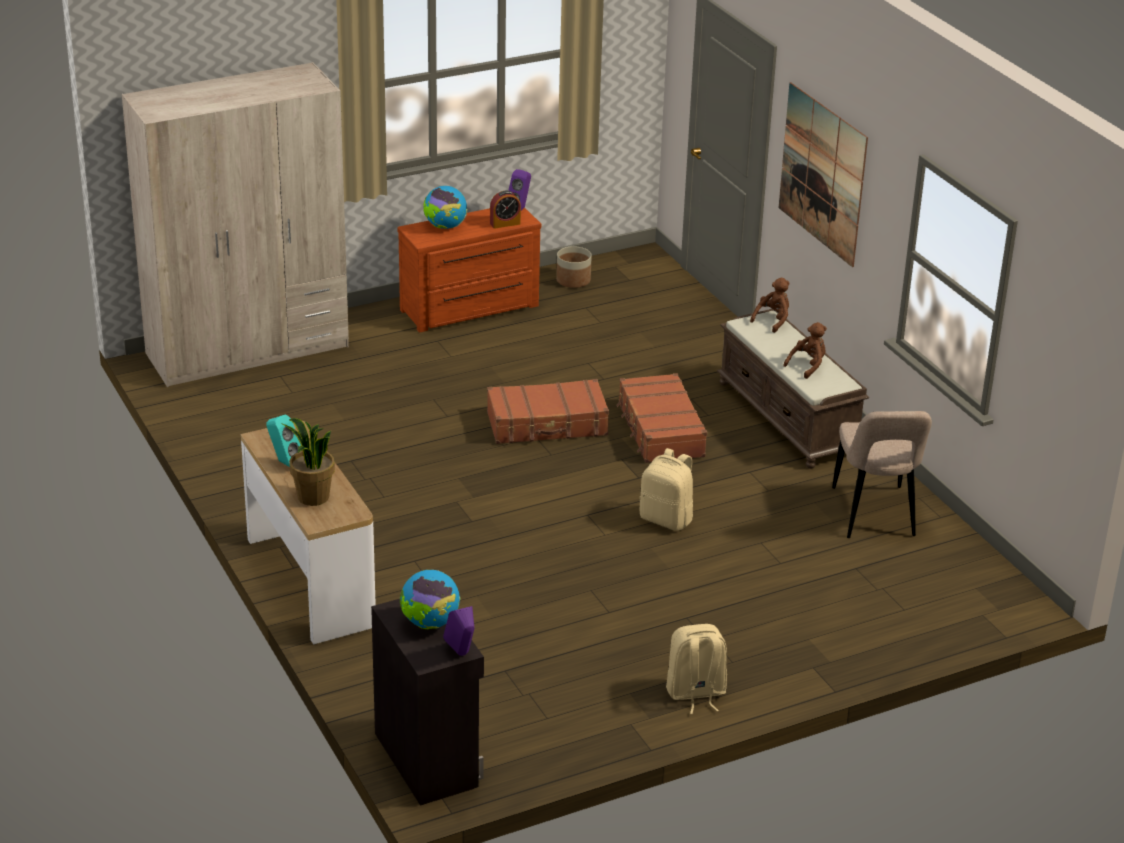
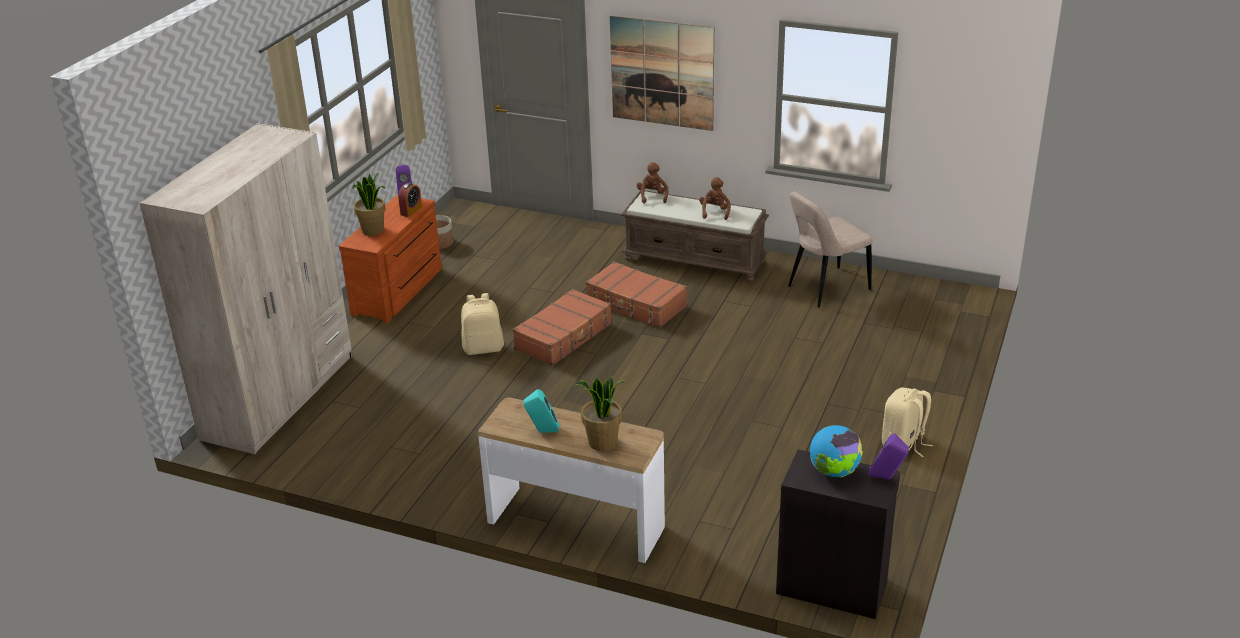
camera: 40 degrees left, 0 degrees up
(445, 227) = (373, 230): globe -> potted plant
(667, 519) = (724, 353): beige backpack -> beige backpack (483, 348)
(874, 515) = (825, 289): beige chair -> beige chair turned 105 degrees clockwise

